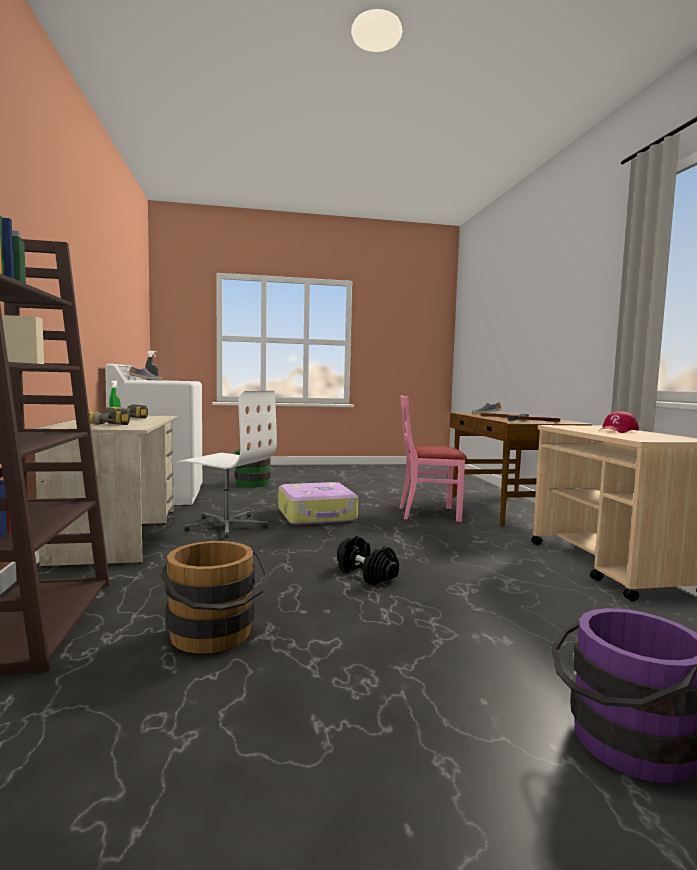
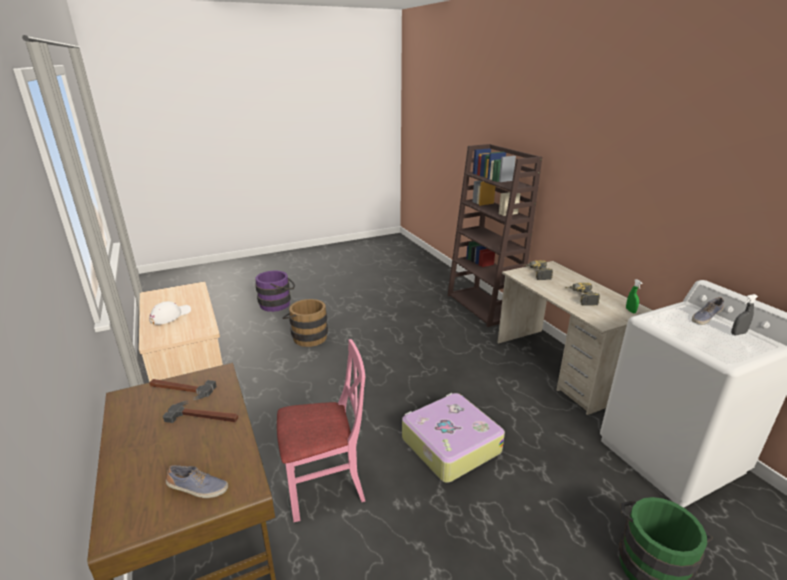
camera: 165 degrees right, 20 degrees up
(214, 636) = (410, 312): brown bucket -> brown bucket (307, 336)
(226, 526) = (507, 398): white office chair -> none
(366, 574) = (366, 358): black dumbbell -> none
(618, 431) = (170, 315): red cap -> white cap

